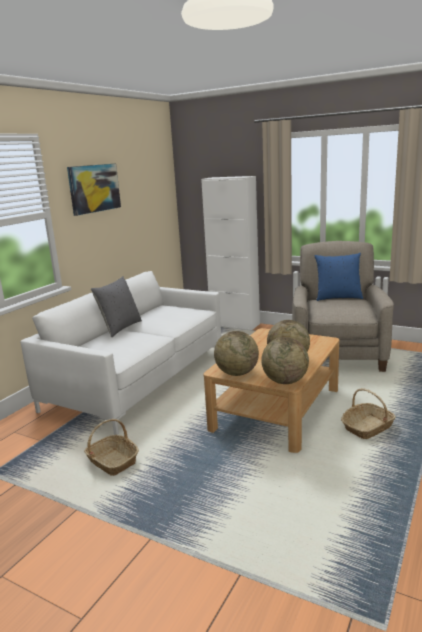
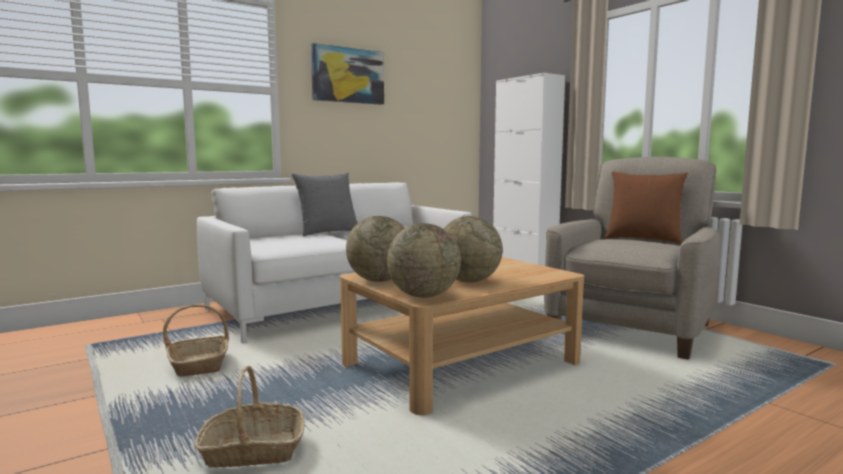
camera: 25 degrees right, 10 degrees down
(338, 297) = (643, 239): blue pillow -> brown pillow
(367, 427) = (570, 416): basket -> basket (252, 451)

